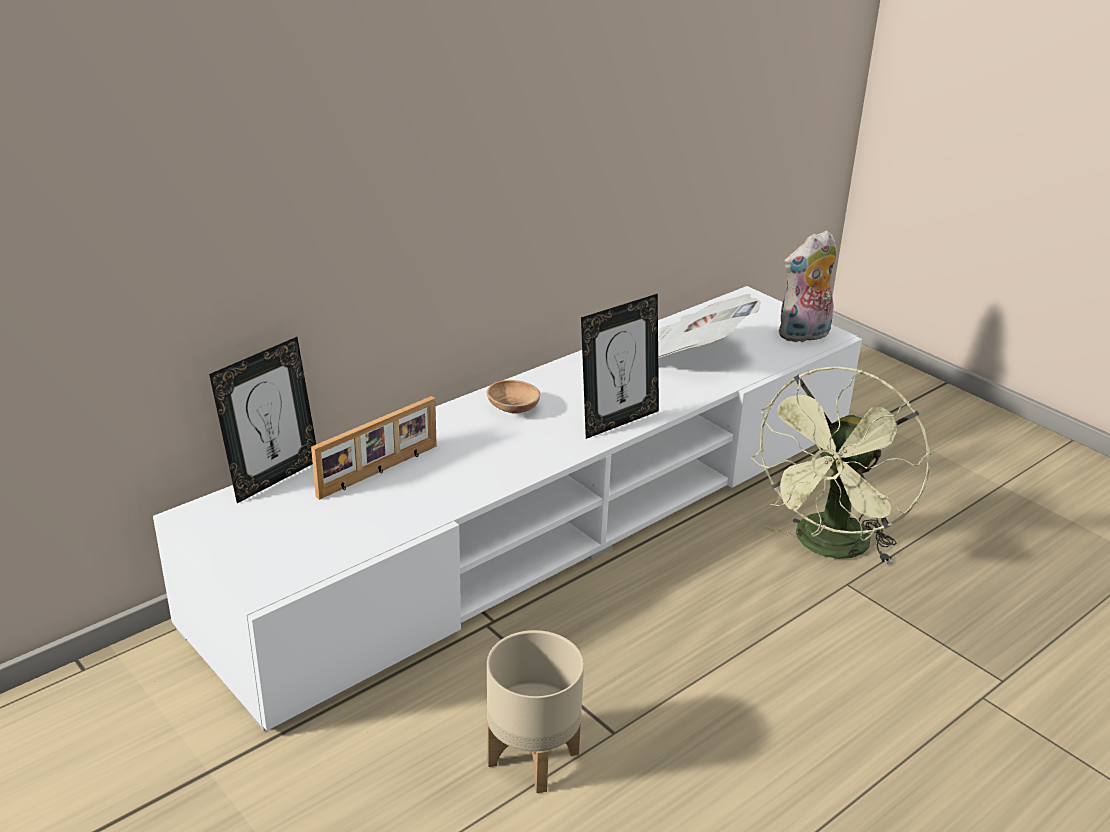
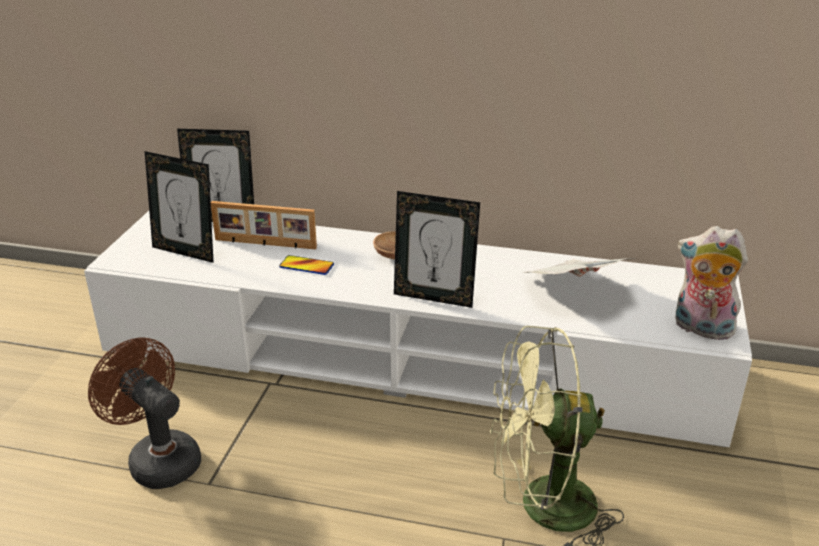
camera: 55 degrees right, 0 degrees up
(319, 528) = (186, 252): none -> picture frame
(465, 464) = (306, 266): none -> phone
(534, 757) = (158, 459): beige planter -> brown fan

